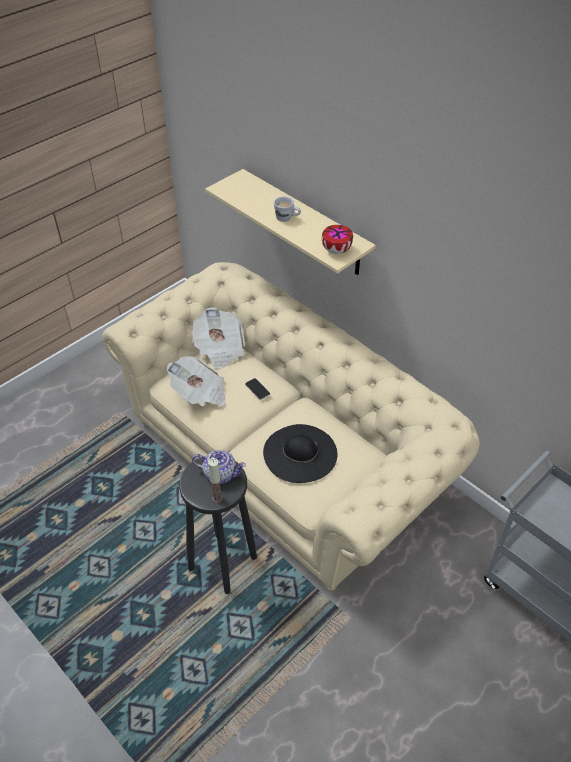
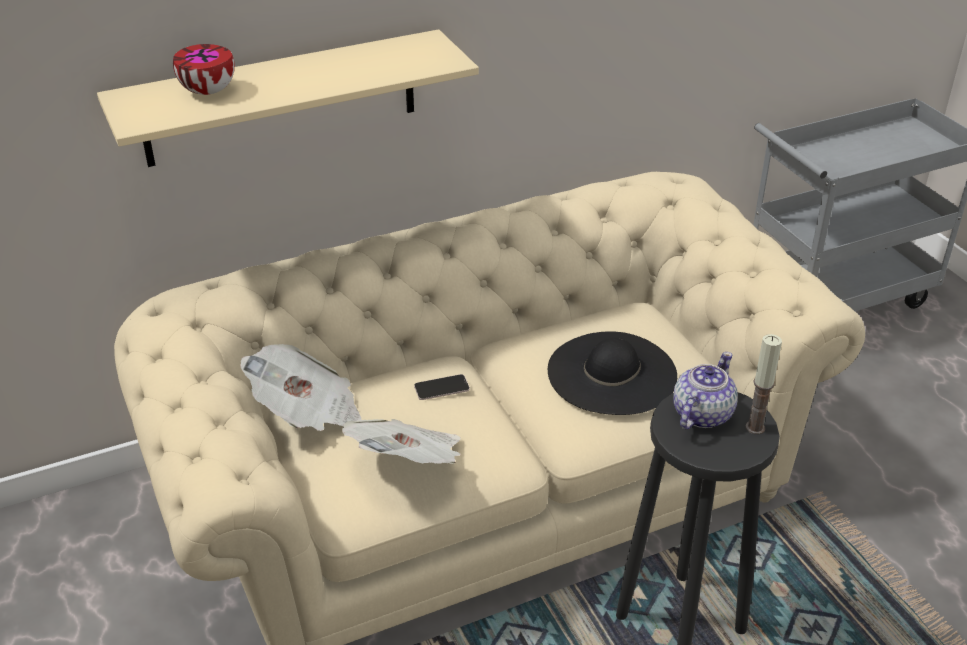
camera: 70 degrees left, 10 degrees down
(287, 219) = (303, 79): white mug -> none
(335, 250) = (428, 58): bowl -> bowl (208, 92)

